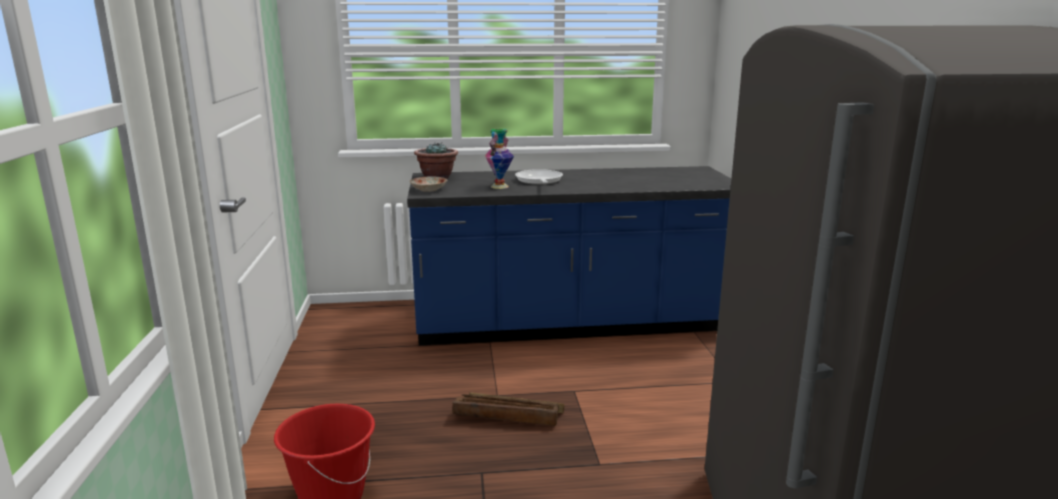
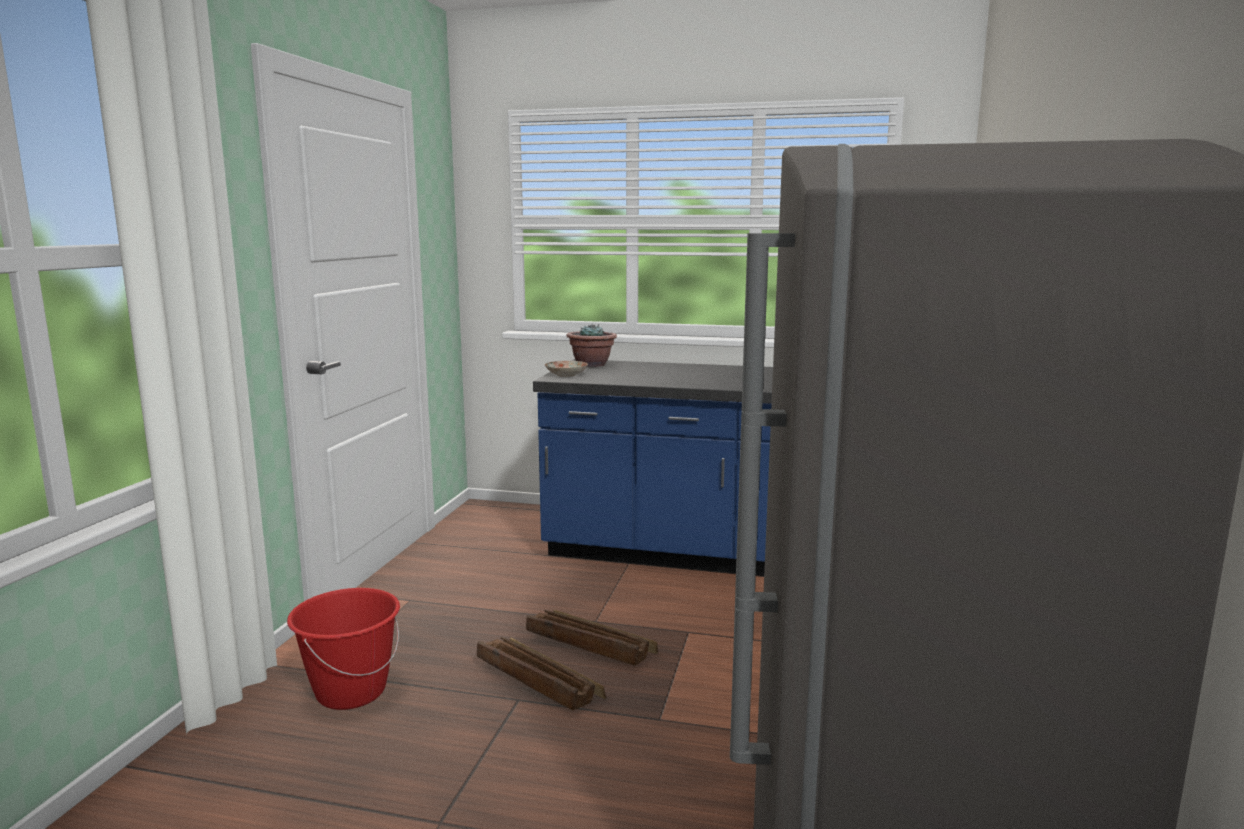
camera: 20 degrees right, 5 degrees down
(487, 455) = (538, 682): none -> crate
(500, 186) = (648, 377): vase -> none
(539, 181) = (700, 375): frying pan -> none

